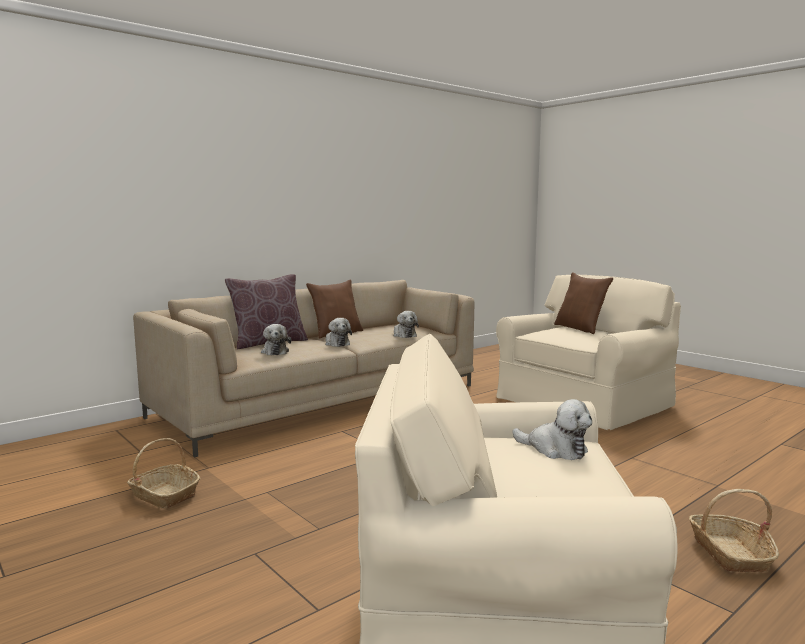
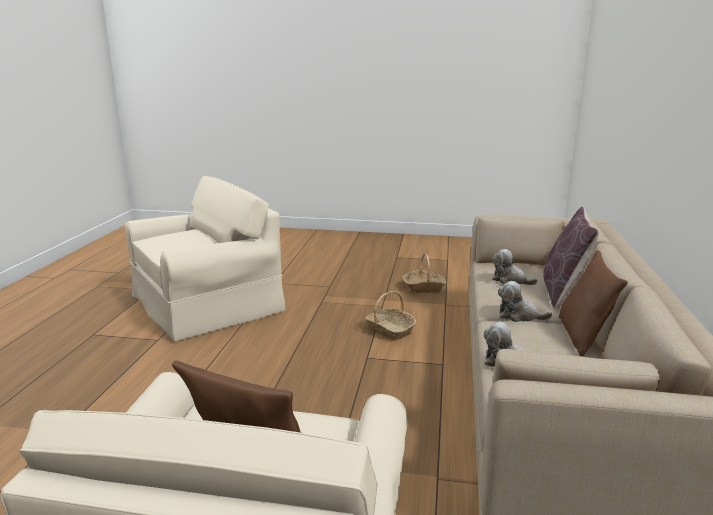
camera: 140 degrees right, 10 degrees up
(555, 449) = (178, 246): plush toy -> none
(730, 553) = (80, 365): basket -> basket (390, 330)

